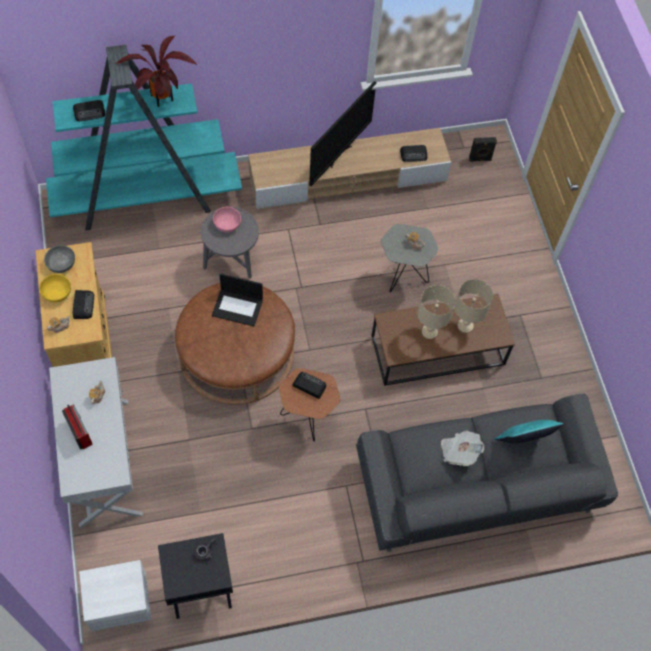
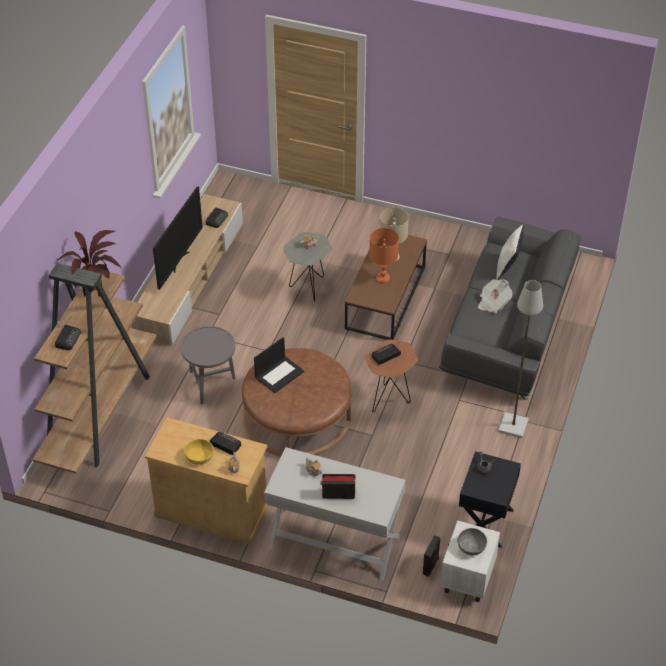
camera: 55 degrees left, 15 degrees down
(61, 264) = (173, 444): grey bowl -> grey bowl (471, 547)
(147, 198) = (100, 412): turquoise bookcase -> brown bookcase
(227, 224) = (200, 344): pink bowl -> none
(339, 155) = (179, 261): television -> television turned 45 degrees clockwise
(343, 555) = (513, 426): none -> grey floor lamp
(429, 331) = (382, 278): beige table lamp -> orange table lamp
(480, 159) = (238, 197): black speaker -> black speaker (431, 566)
(522, 441) = (508, 267): turquoise pillow -> white pillow

